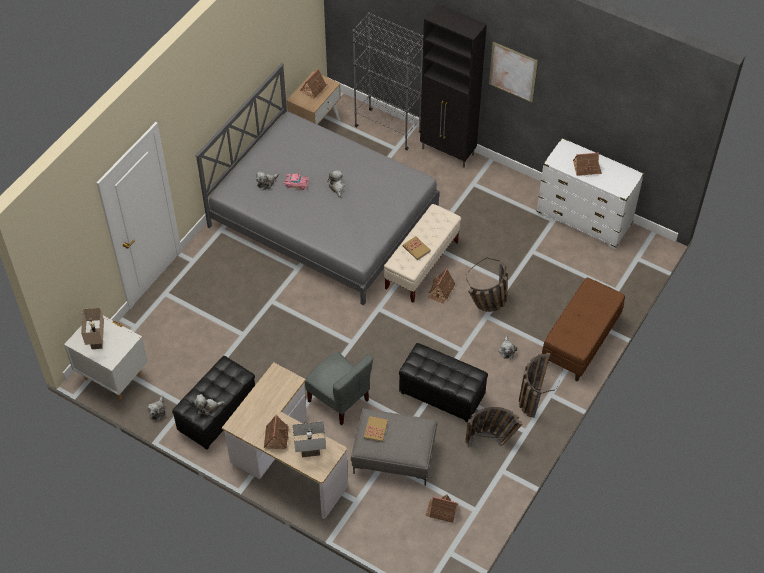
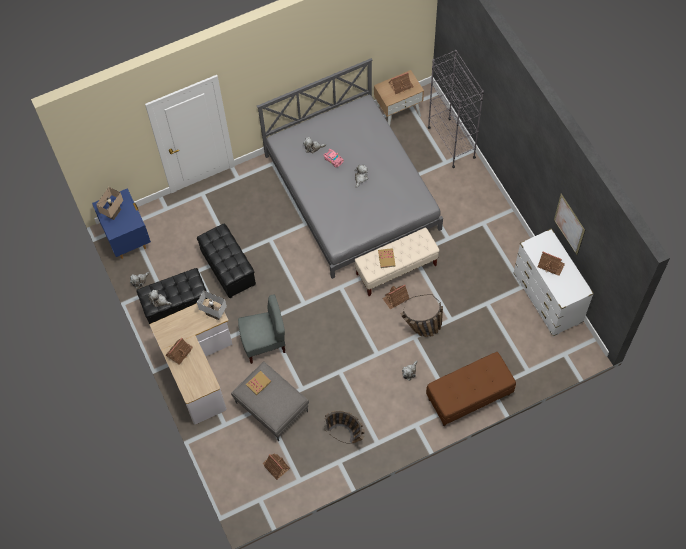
camera: 35 degrees right, 10 degrees up
(113, 377) = (128, 239): white nightstand -> blue nightstand
(310, 450) = (195, 375): white table lamp -> white table lamp (215, 313)
(339, 400) = (264, 343): grey chair -> grey chair turned 90 degrees counterclockwise
(442, 394) = (338, 379): black ottoman -> black ottoman (229, 269)
(448, 152) = (483, 186): black cabinet -> none
(513, 72) = (531, 158): picture -> picture (569, 224)
(533, 396) = (402, 419): basket -> none

